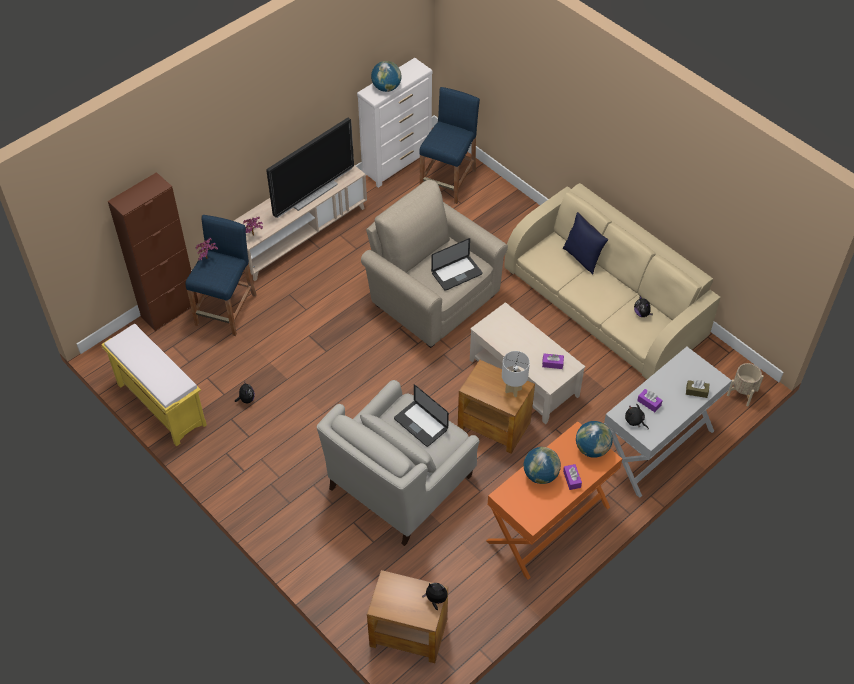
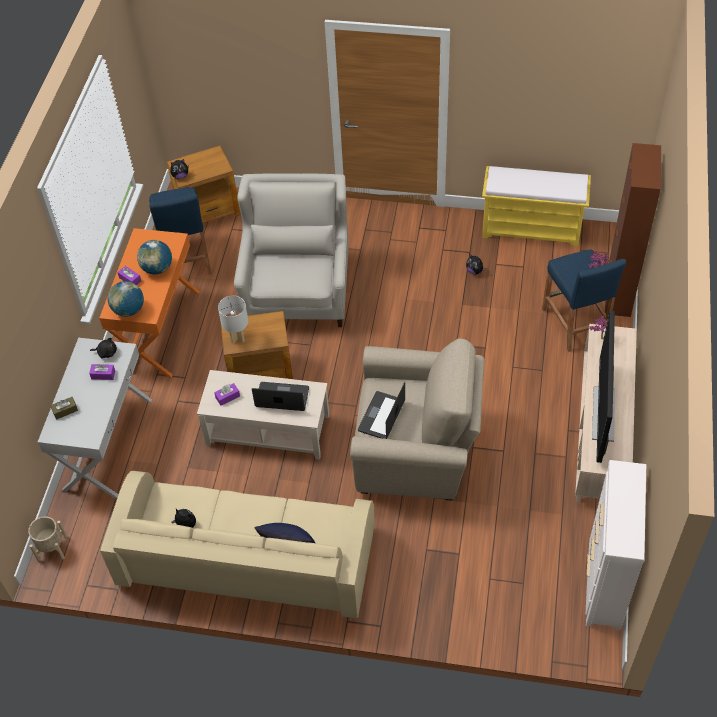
camera: 145 degrees right, 0 degrees up
(386, 87) = (623, 491): globe -> none
(420, 424) = (293, 276): laptop -> laptop (282, 397)
(448, 181) = (529, 599): blue stool -> blue stool (186, 258)

